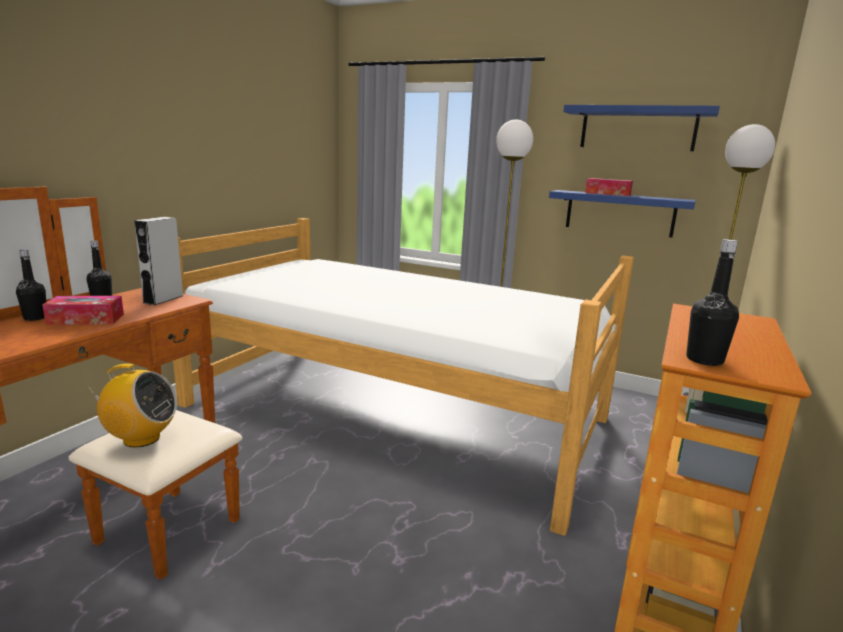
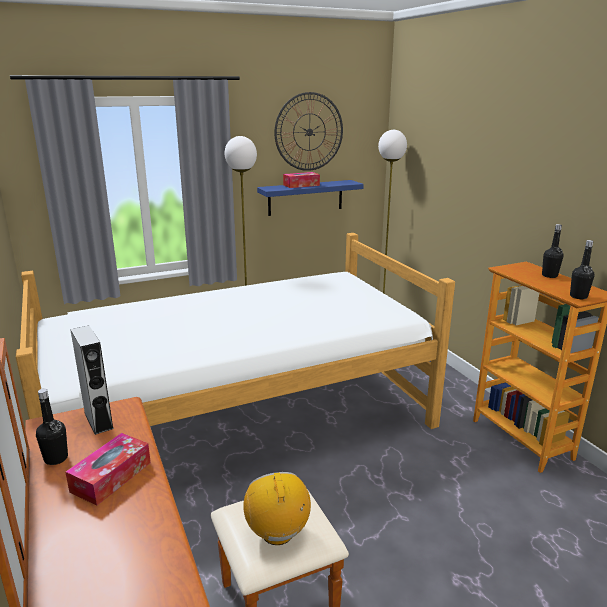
camera: 50 degrees left, 5 degrees up
(35, 318) = (57, 510): black bottle -> black bottle (549, 275)
(141, 438) = (278, 533): radio -> radio turned 60 degrees counterclockwise
(637, 128) = (309, 132): blue shelf -> wall clock

